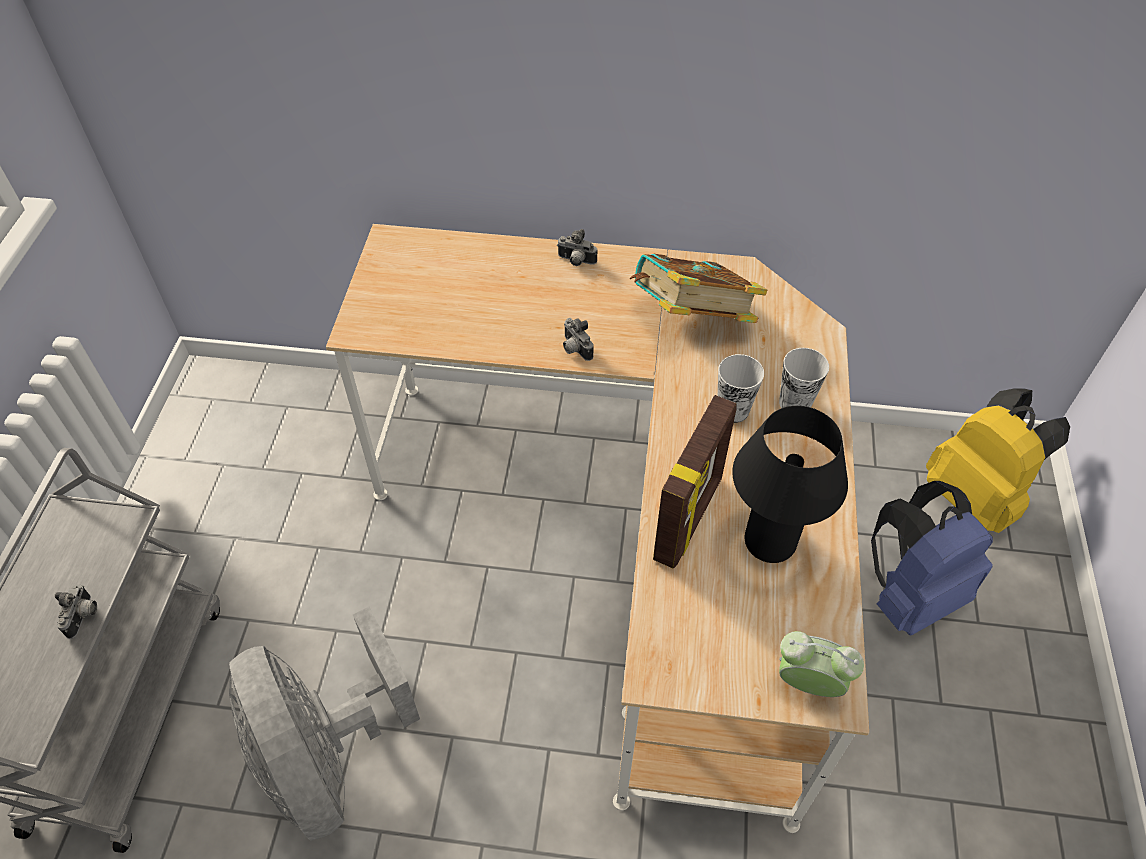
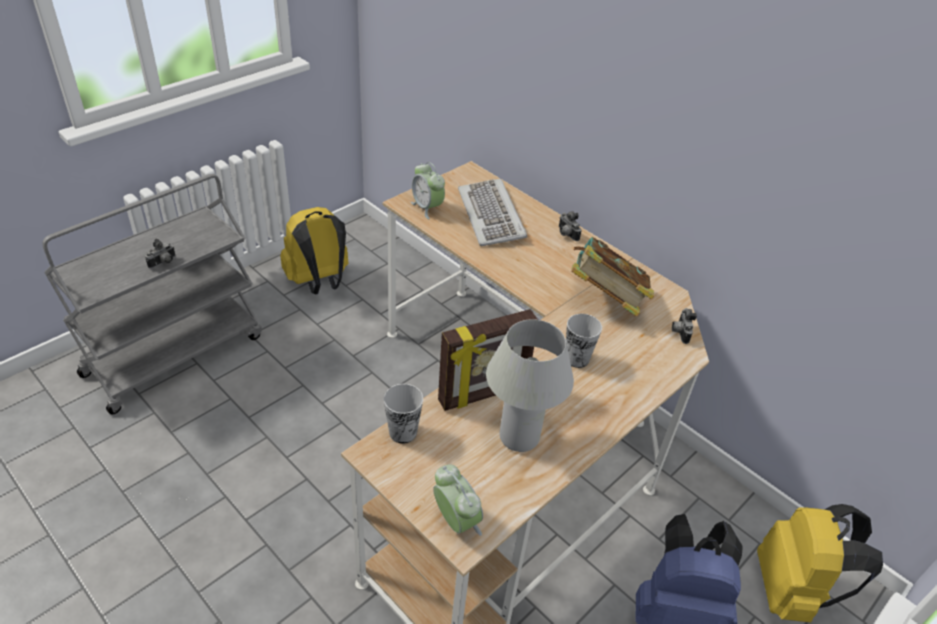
camera: 35 degrees right, 10 degrees down
(225, 487) = (319, 282): none -> yellow backpack
(328, 755) = (239, 441): grey fan -> none
(389, 321) = (427, 208): none -> alarm clock
(473, 286) = (492, 215): none -> keyboard
(574, 349) = (514, 275): camera -> camera (679, 332)
(769, 542) = (519, 437): black table lamp -> white table lamp
(795, 403) = (622, 379): cup -> cup (403, 432)

